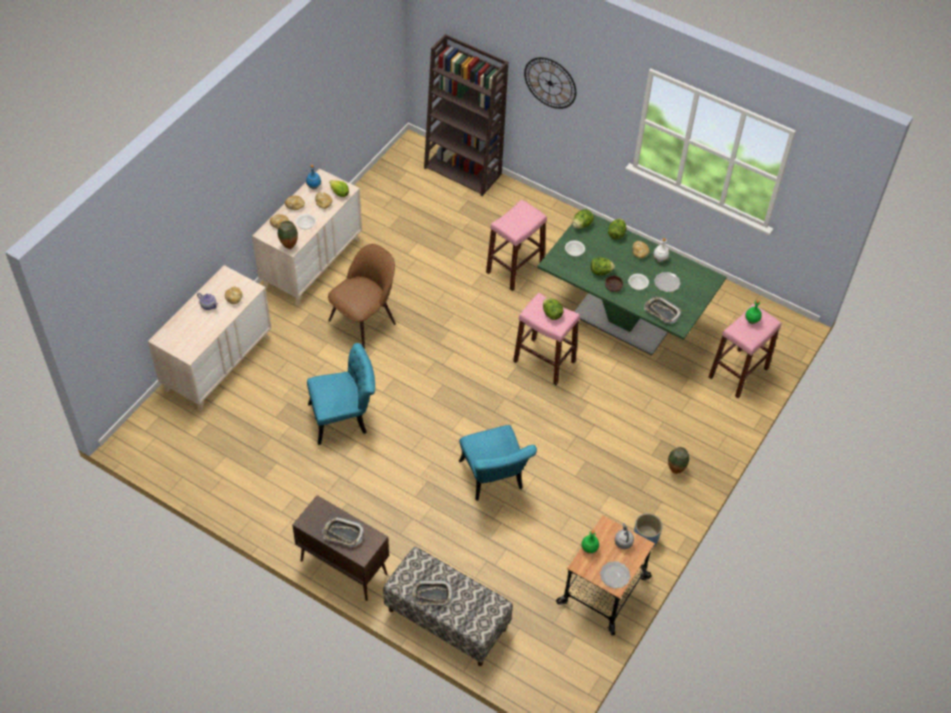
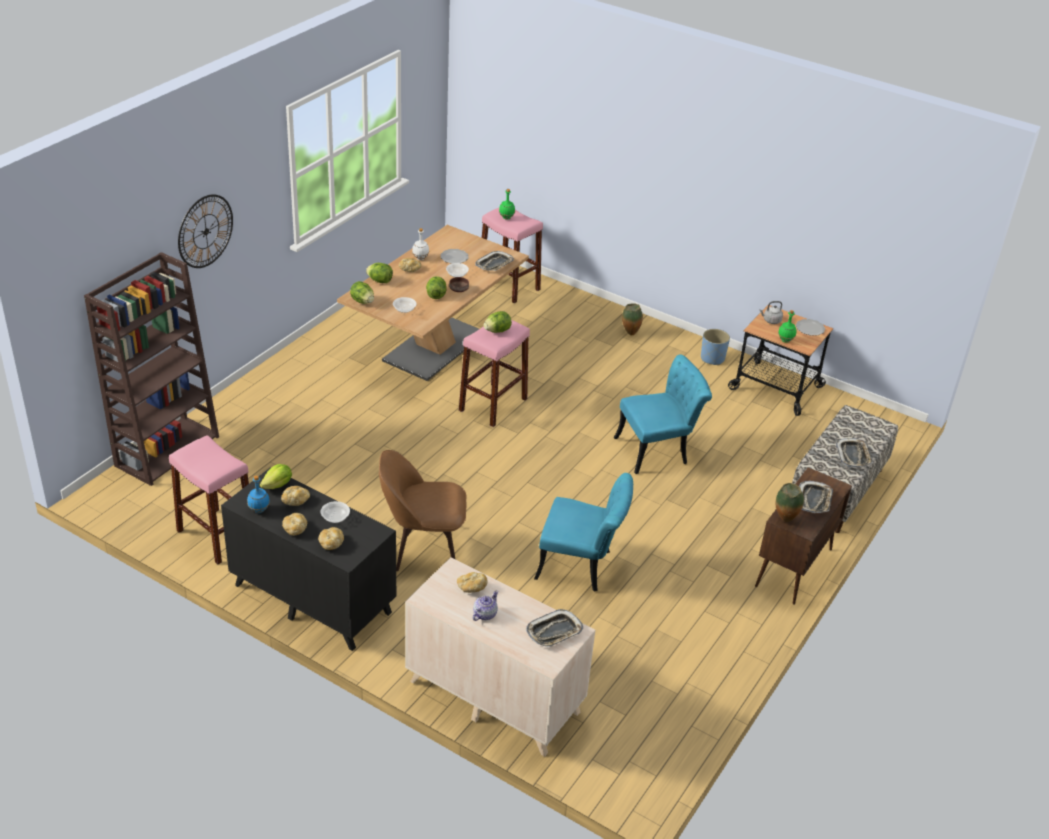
camera: 90 degrees left, 15 degrees down
(189, 342) = (554, 632): none -> tray
(288, 246) = (375, 534): vase -> vase (785, 520)
(312, 262) = (312, 598): beige dresser -> black dresser
(344, 417) = (581, 566): turquoise chair -> turquoise chair turned 120 degrees clockwise
(364, 320) = (423, 547): brown chair -> brown chair turned 45 degrees counterclockwise
(515, 268) = (349, 417): pink stool -> pink stool (217, 536)
(623, 319) = (434, 347): green dining table -> brown dining table

